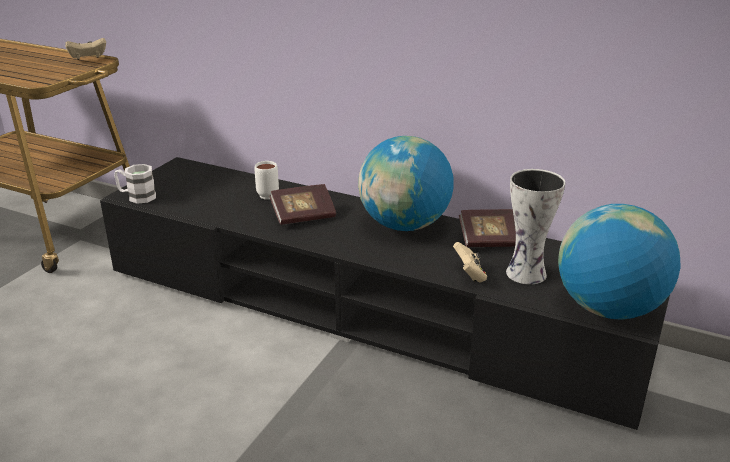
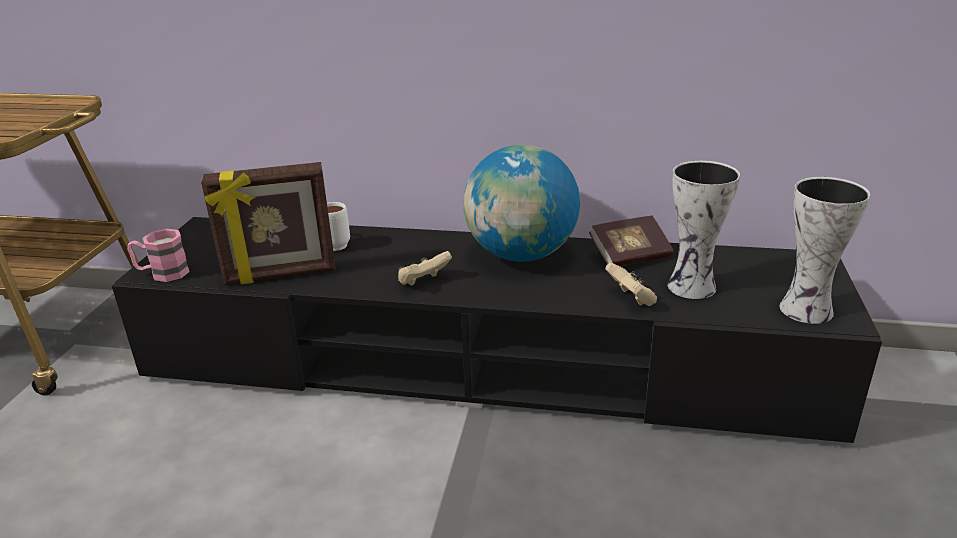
camera: 15 degrees left, 0 degrees up
(88, 58) = (57, 101): beige game controller -> beige game controller (423, 282)
(136, 197) = (162, 273): white mug -> pink mug
(217, 212) = (281, 275): none -> picture frame
(303, 216) = (394, 263): book -> none
(608, 309) = (804, 310): globe -> vase

